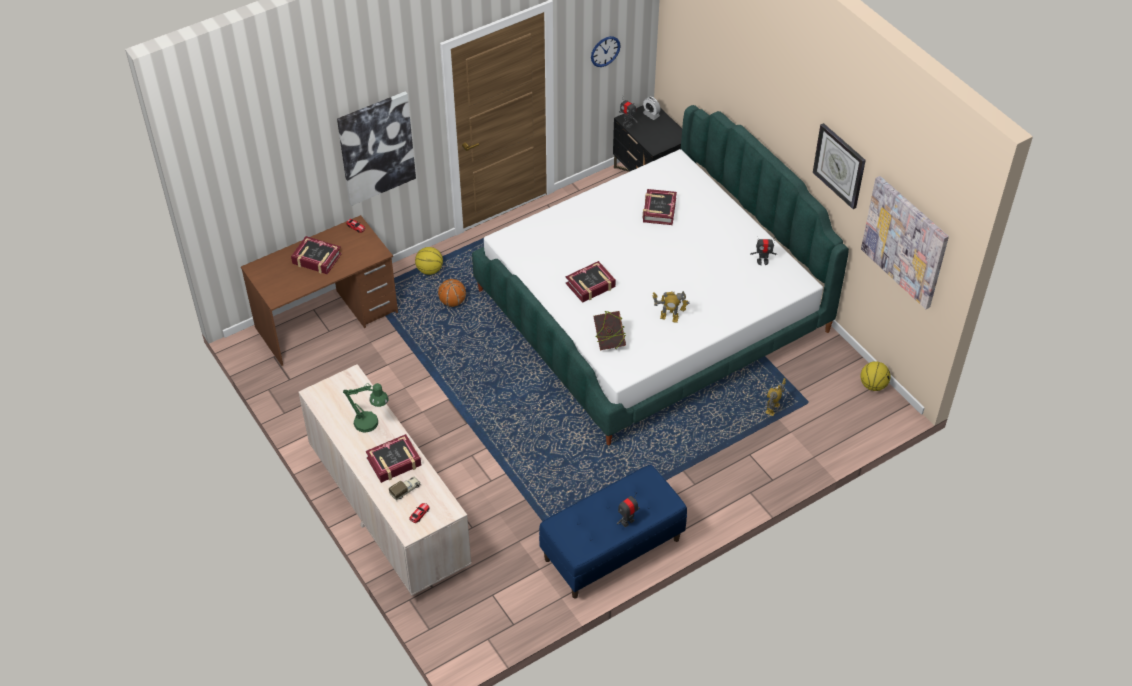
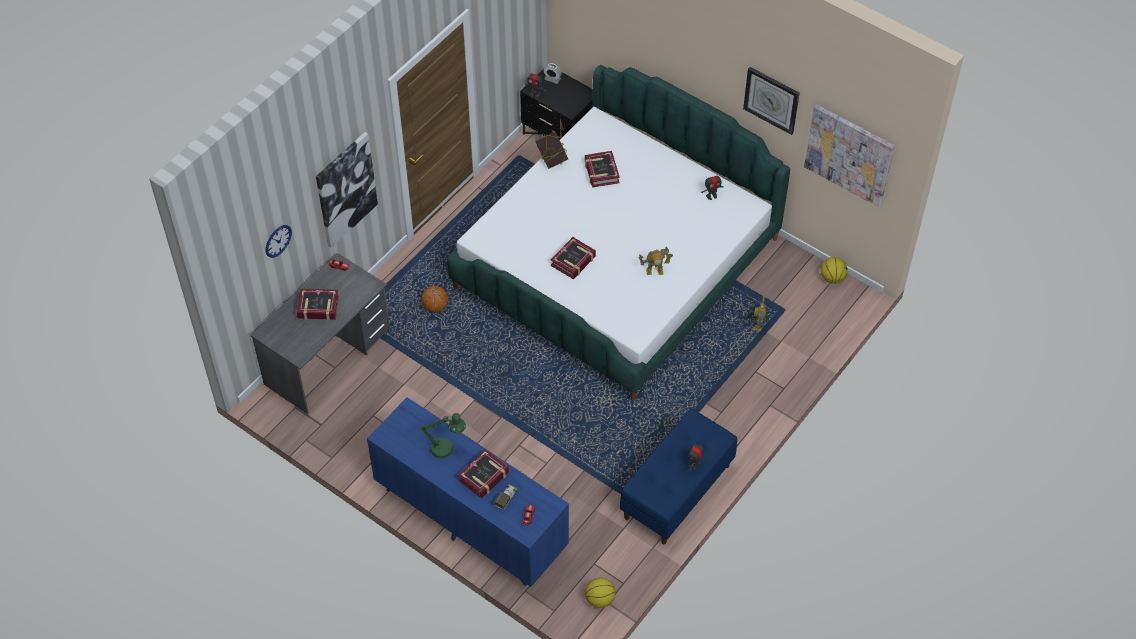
camera: 20 degrees left, 5 degrees up
(327, 320) = (328, 358): brown desk -> grey desk
(388, 512) = (470, 519): beige dresser -> blue dresser
(429, 270) = (399, 282): basketball -> basketball (599, 599)
(605, 51) = (509, 36): wall clock -> wall clock (278, 241)
(609, 342) = (613, 309): book -> book (552, 160)

